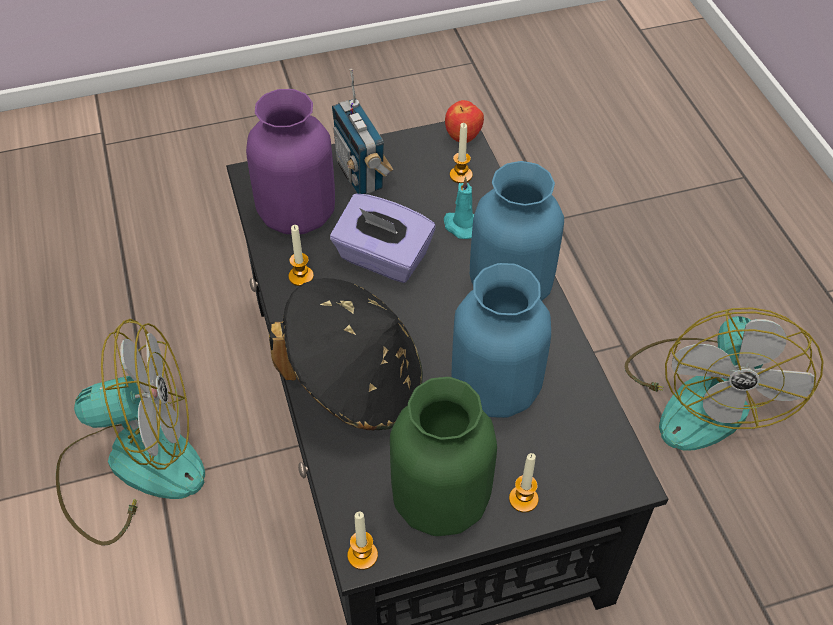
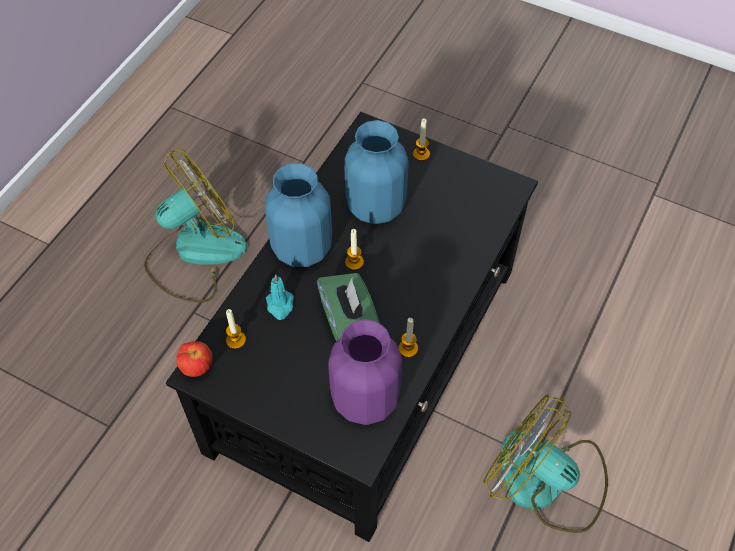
camera: 135 degrees left, 5 degrees up
(356, 382) = (440, 262): black hat -> none
(361, 175) = (294, 394): radio -> none
(362, 555) = (515, 186): candle -> candle (354, 262)
(382, 258) = (349, 321): purple tissue box -> green tissue box
(440, 499) = (457, 181): green vase -> none

